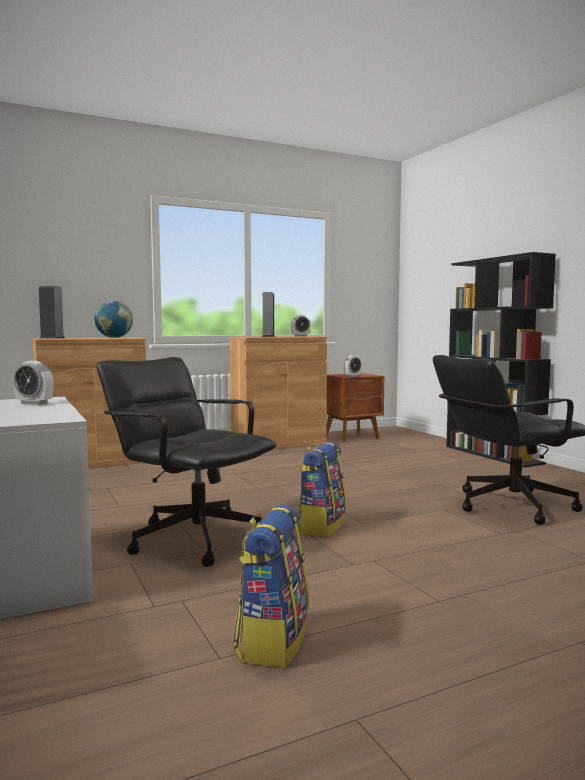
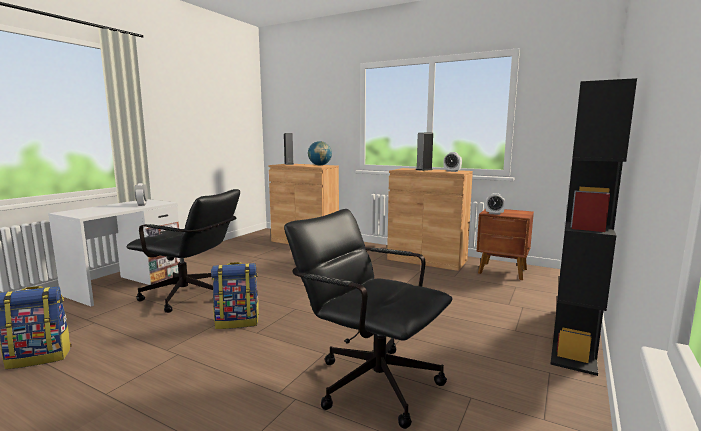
camera: 55 degrees right, 5 degrees up
(189, 536) = (191, 297): black office chair -> black office chair turned 105 degrees clockwise

